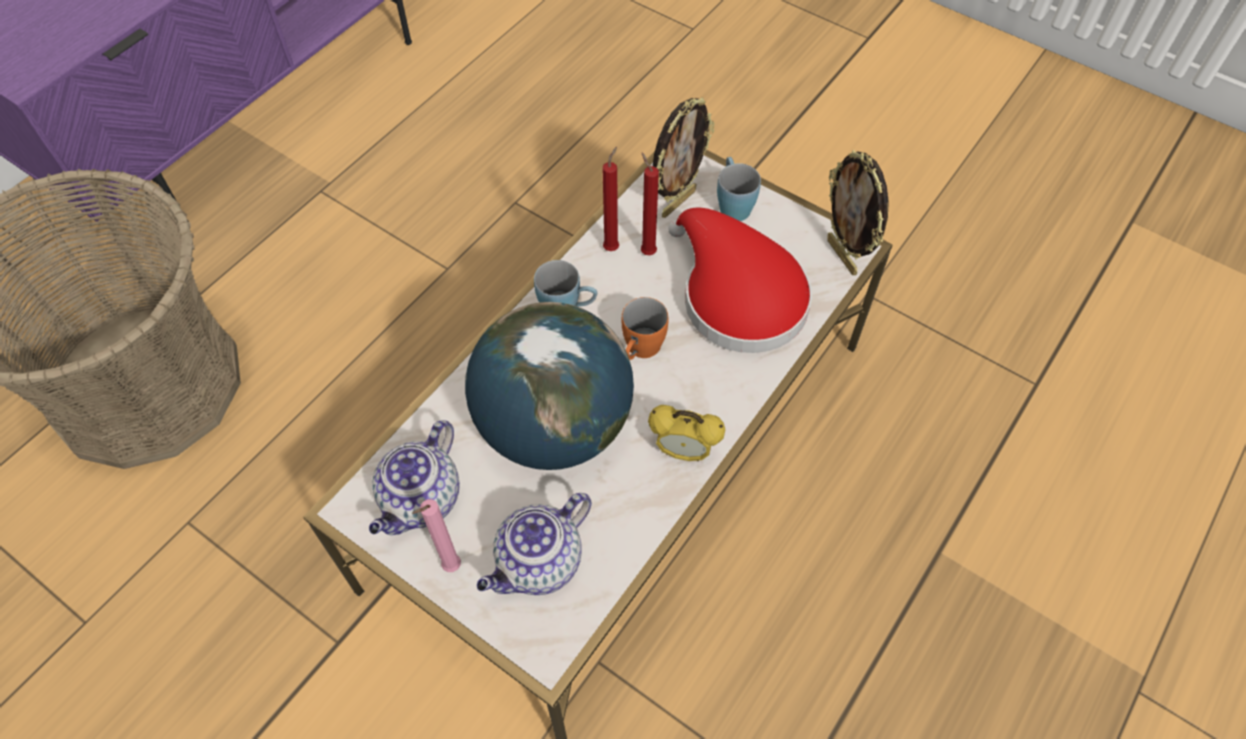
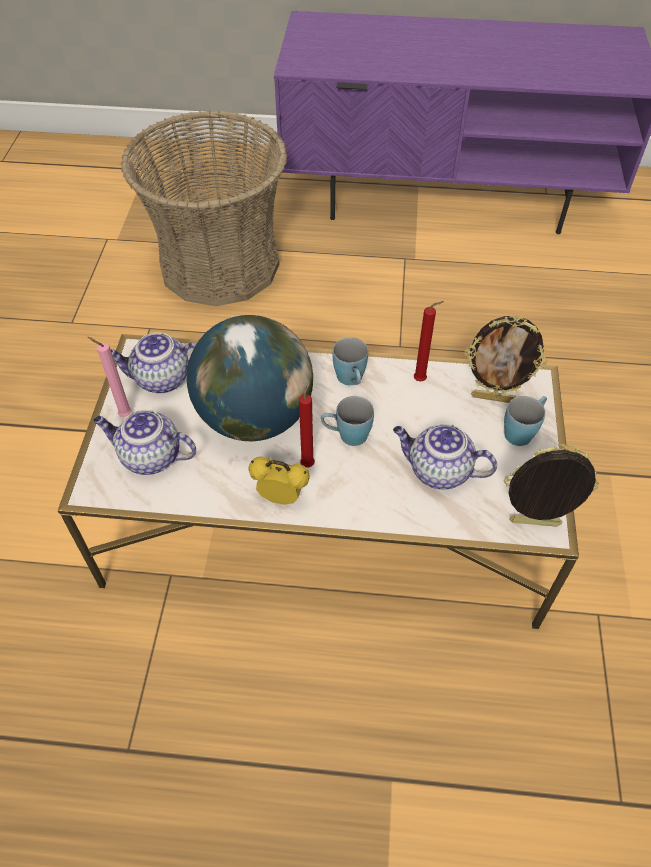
camera: 60 degrees right, 5 degrees down
(640, 351) = (346, 435): orange mug -> blue mug
(647, 251) = (434, 400): red candle -> red candle (308, 463)
(683, 452) = (281, 497): alarm clock -> alarm clock turned 120 degrees clockwise
(737, 296) = (438, 471): red hat -> teapot
(843, 256) = (534, 525): picture frame -> picture frame turned 60 degrees clockwise

